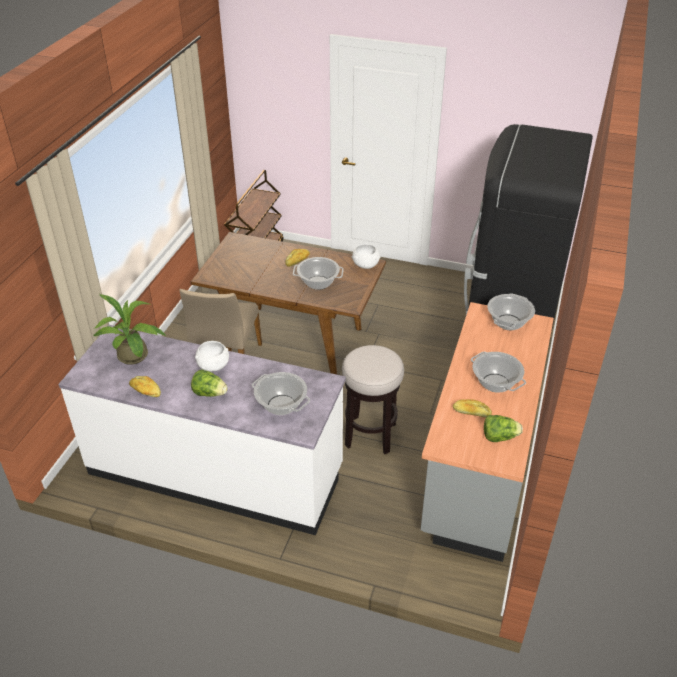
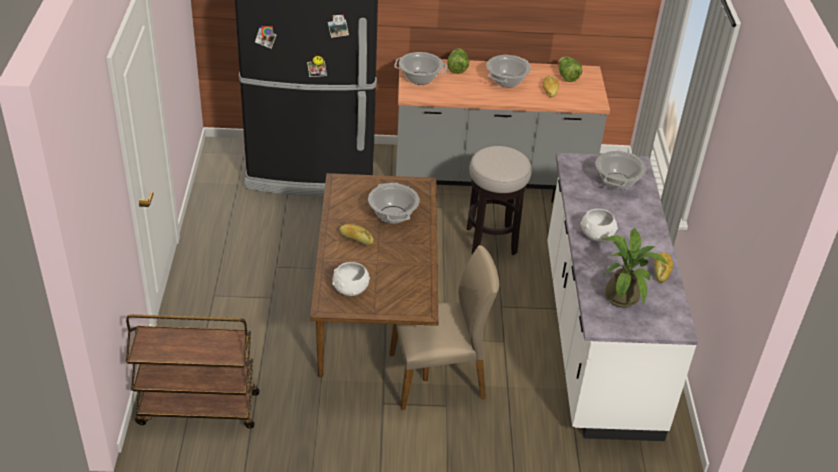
camera: 110 degrees left, 0 degrees up
(210, 393) = (634, 227): lettuce -> lettuce (457, 68)
(365, 264) = (341, 186): white bowl -> white bowl (350, 289)

